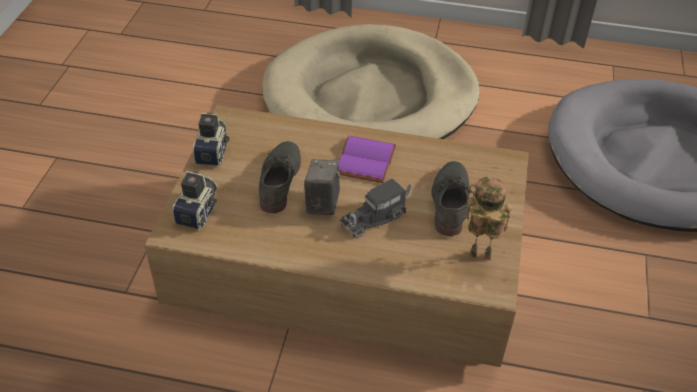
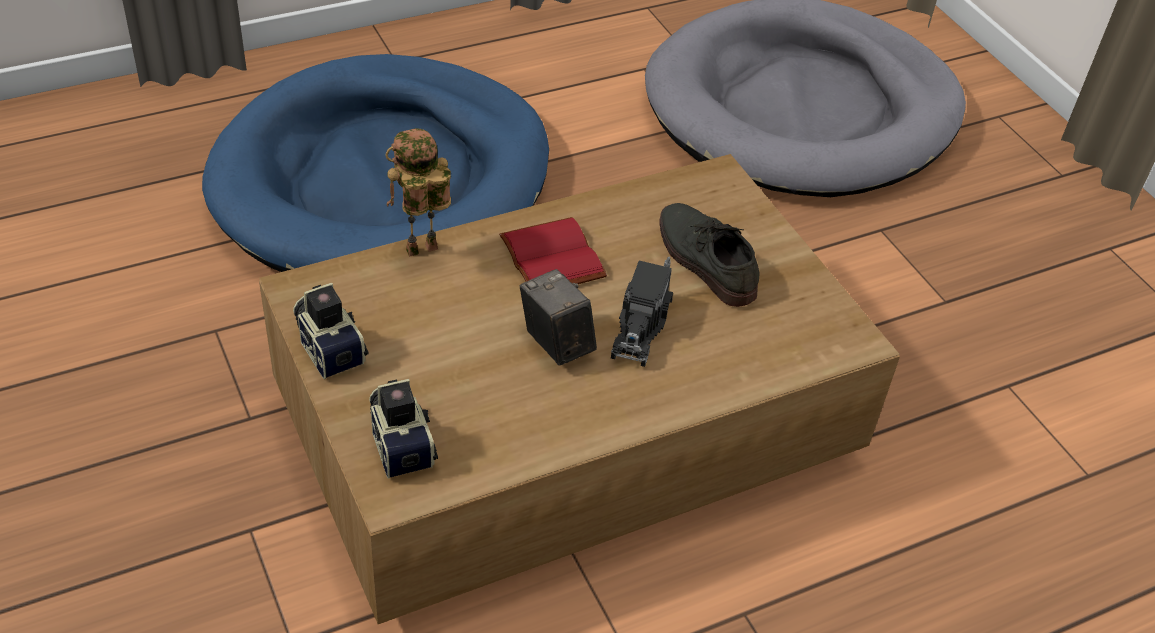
camera: 40 degrees left, 0 degrees up
(279, 179) = (465, 340): grey shoe -> none
(364, 159) = (549, 257): purple book -> red book
(371, 98) = (383, 180): beige dog bed -> blue dog bed
(478, 257) = (803, 313): toy robot -> toy robot (421, 252)

